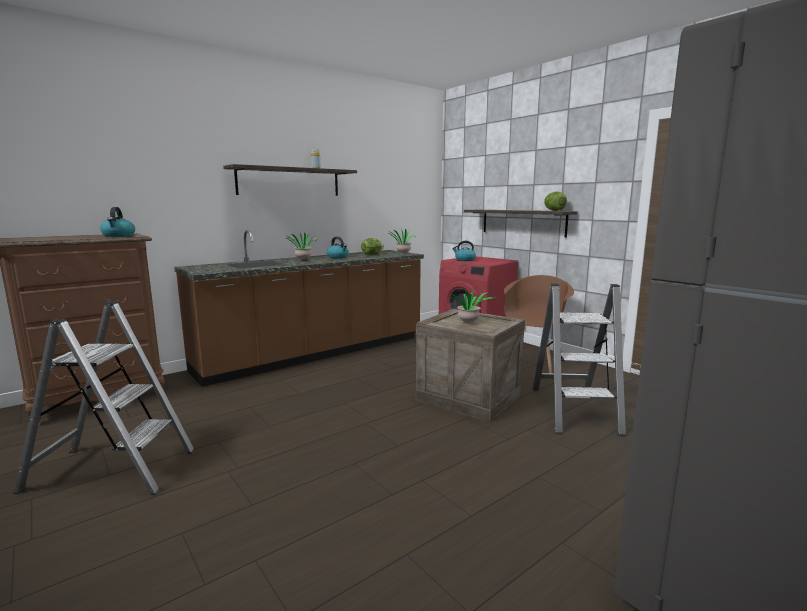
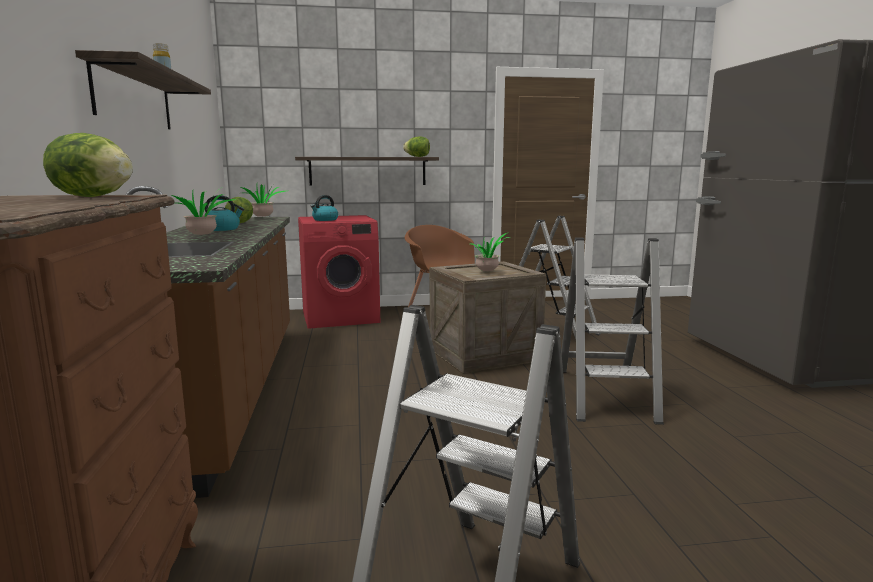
camera: 60 degrees left, 0 degrees up
(119, 236) = (93, 197): kettle -> lettuce
(443, 464) = (605, 394): none -> grey step ladder

